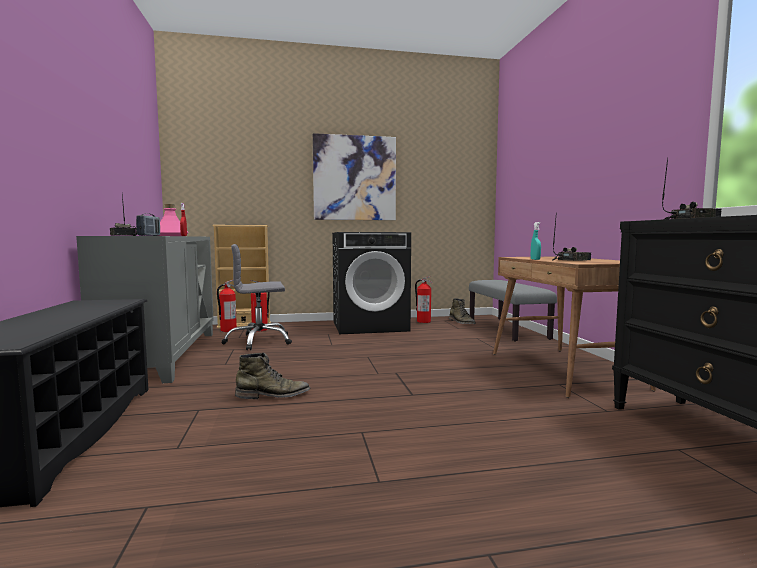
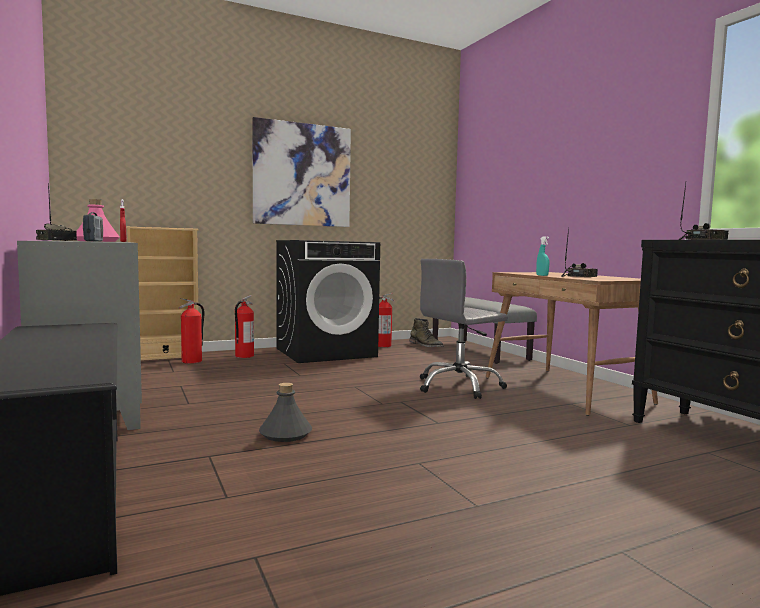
camera: 15 degrees left, 0 degrees up
(228, 330) = (149, 363): fire extinguisher -> fire extinguisher (244, 356)
(259, 341) = (205, 375): grey office chair -> grey office chair (459, 386)
(273, 395) = (285, 434): green boot -> grey bottle

